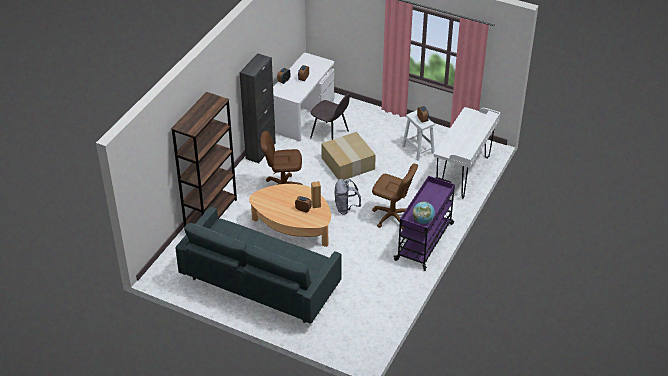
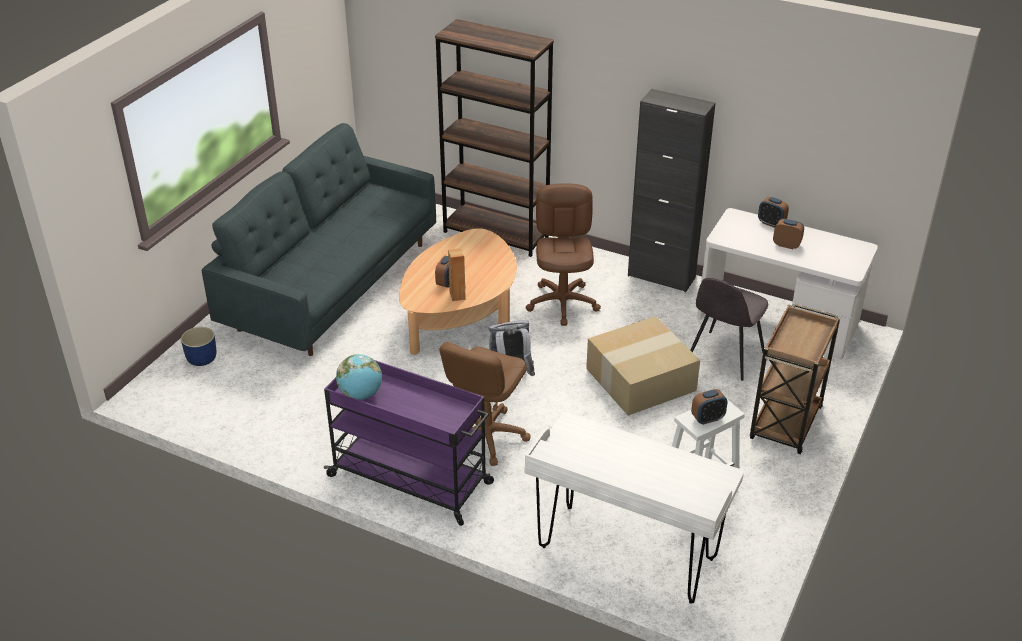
camera: 90 degrees right, 5 degrees down
(331, 335) = (202, 358): none -> blue planter
(379, 121) = (785, 424): none -> brown cart

